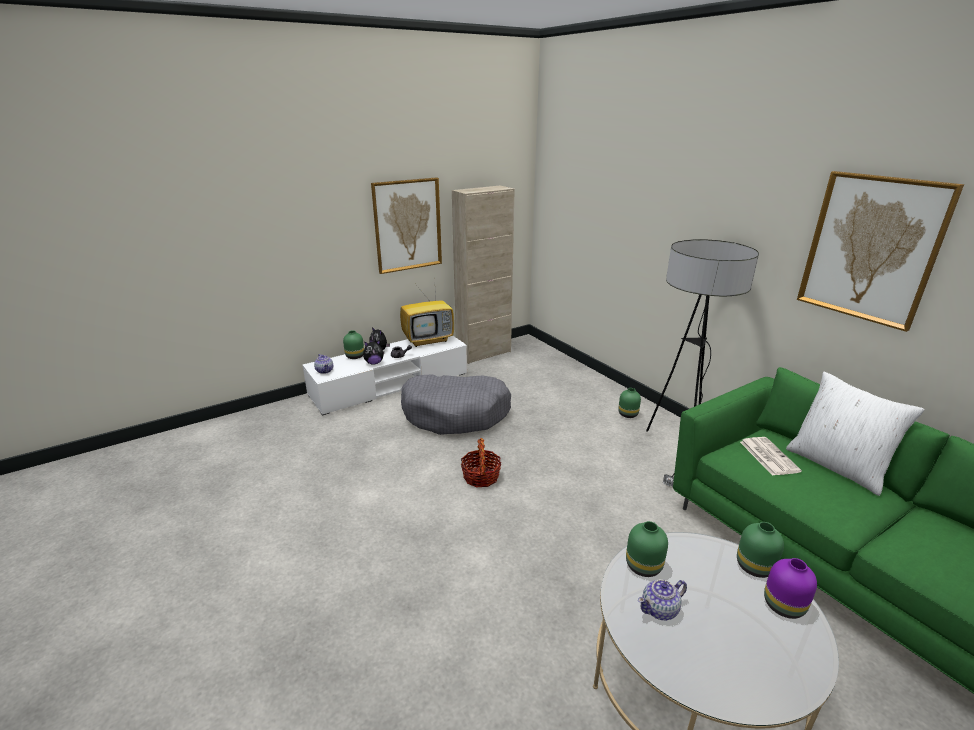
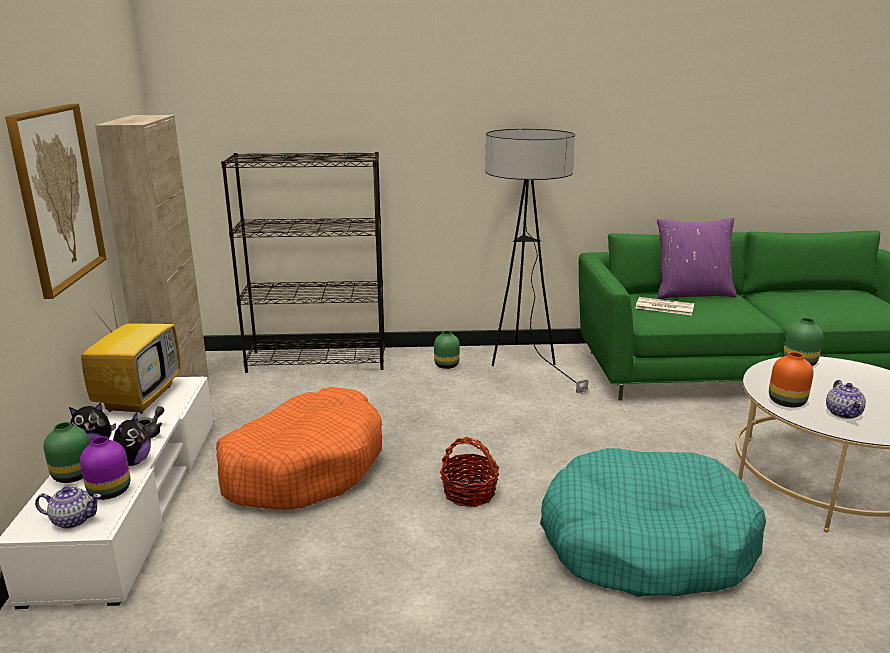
camera: 60 degrees left, 5 degrees down
(456, 414) = (304, 466): grey dog bed -> orange dog bed
(488, 571) = (645, 543): none -> turquoise dog bed
(571, 371) = (318, 360): none -> black bookcase
(643, 565) = (785, 402): green vase -> orange vase
(784, 606) = (846, 369): purple vase -> purple vase (111, 491)
(837, 466) = (692, 293): white pillow -> purple pillow
(871, 249) = (641, 107): picture -> none

